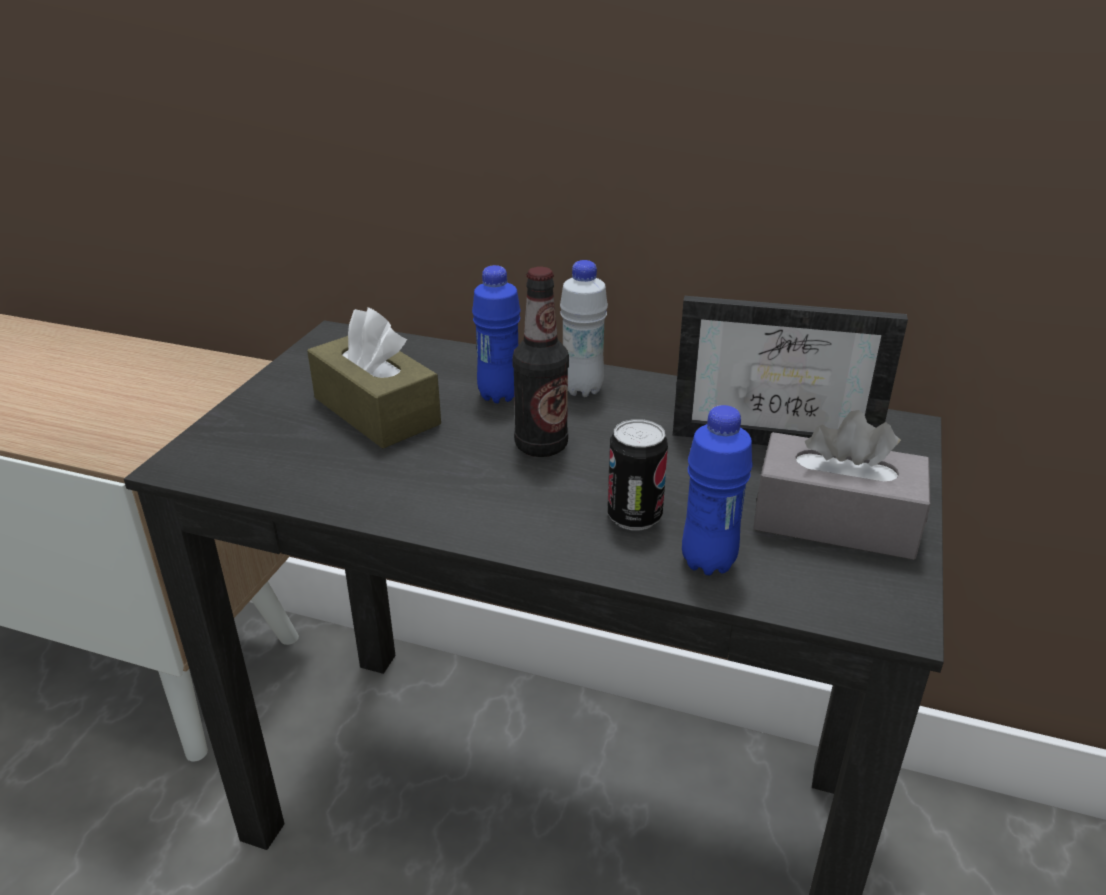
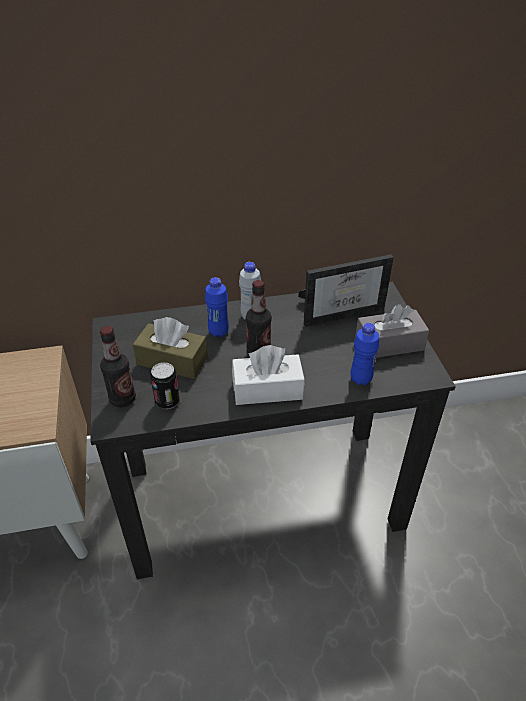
camera: 30 degrees left, 10 degrees up
(238, 438) = (122, 399): none -> bottle
(495, 510) = (267, 389): none -> white tissue box
(634, 516) = (321, 370): can -> can (167, 401)

